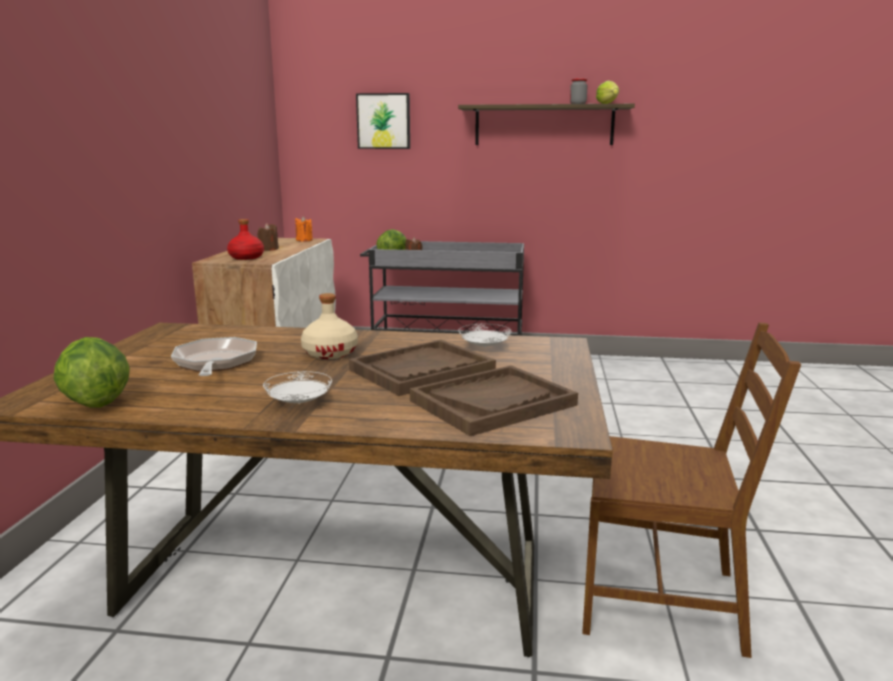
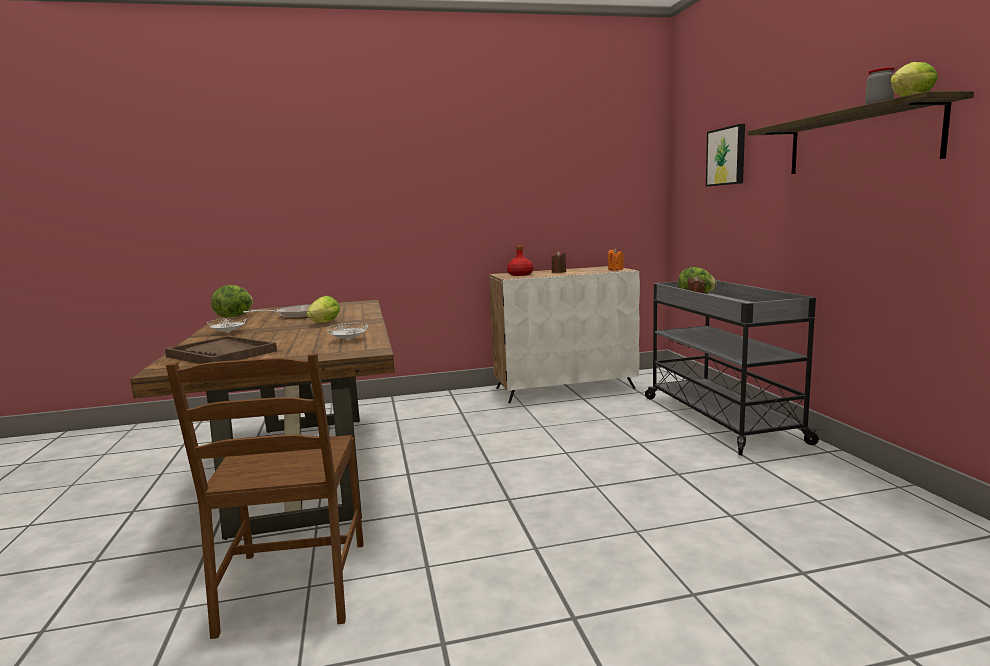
camera: 70 degrees right, 5 degrees down
(330, 353) = (323, 323): beige bottle -> lettuce
(422, 370) = (288, 338): brown tray -> none

